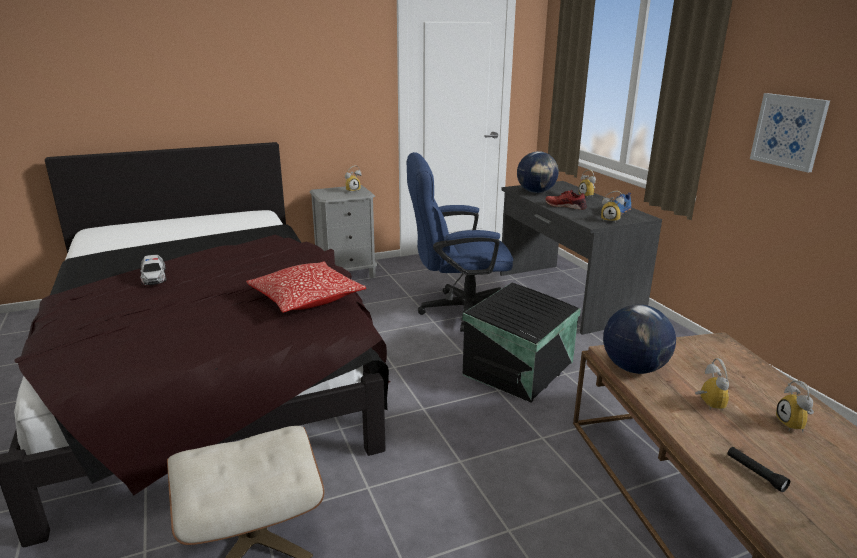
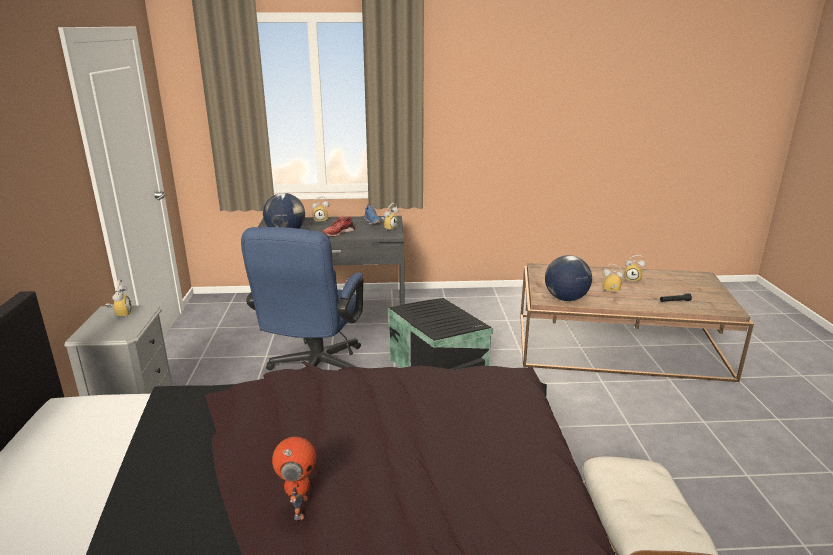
camera: 70 degrees left, 0 degrees up
(154, 276) = (298, 507): toy car -> toy robot
(306, 299) = (443, 391): pillow -> none
(789, 131) = (474, 131): picture -> none

